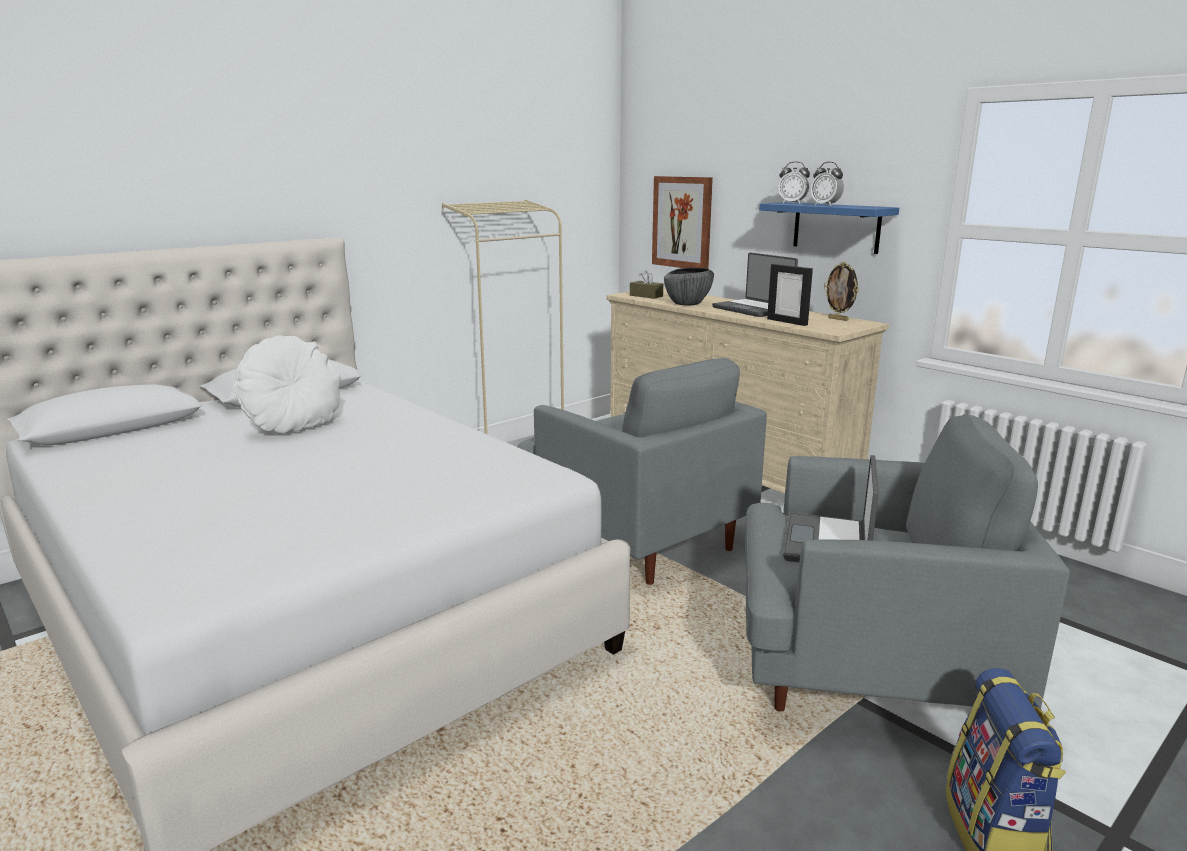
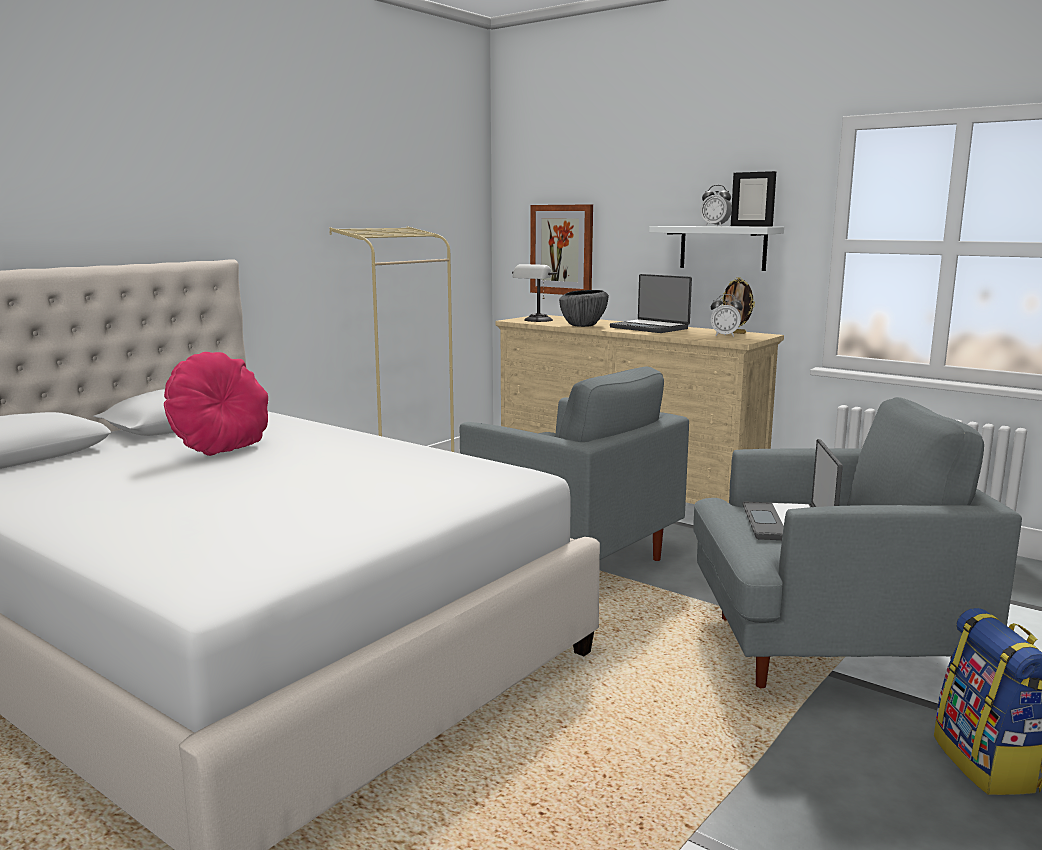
camera: 10 degrees left, 5 degrees down
(294, 428) = (221, 450): white pillow -> pink pillow
(646, 296) = (536, 320): brown tissue box -> table lamp
(787, 322) = (691, 336): picture frame -> picture frame (751, 226)
(792, 203) = (680, 225): alarm clock -> alarm clock (724, 336)
(836, 227) = (723, 247): blue shelf -> white shelf

